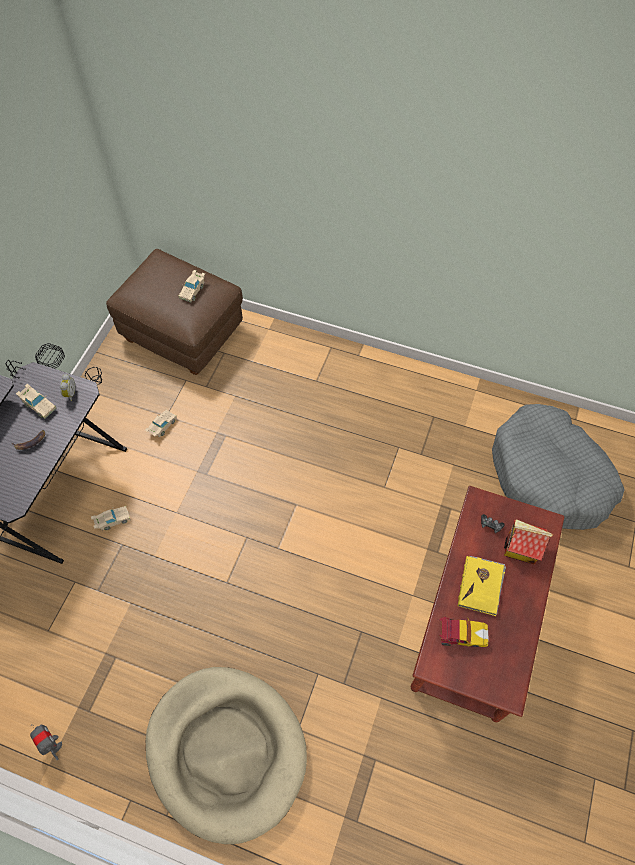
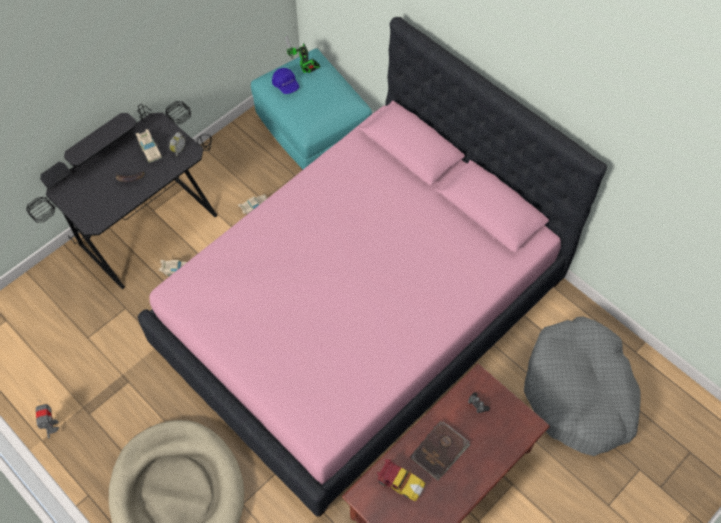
camera: 25 degrees right, 0 degrees up
(146, 292) = (286, 85): none -> blue cap
(157, 271) = (305, 69): none -> toy robot
(183, 333) = (313, 132): brown ottoman -> turquoise ottoman
(193, 290) = (326, 98): beige toy car -> none
(318, 486) = (361, 313): none -> pink bed
(481, 586) = (440, 451): yellow book -> brown book
(520, 548) = (492, 435): toy house -> none

